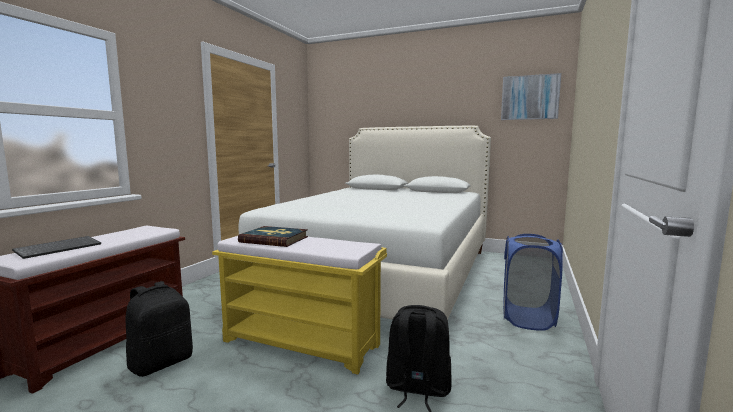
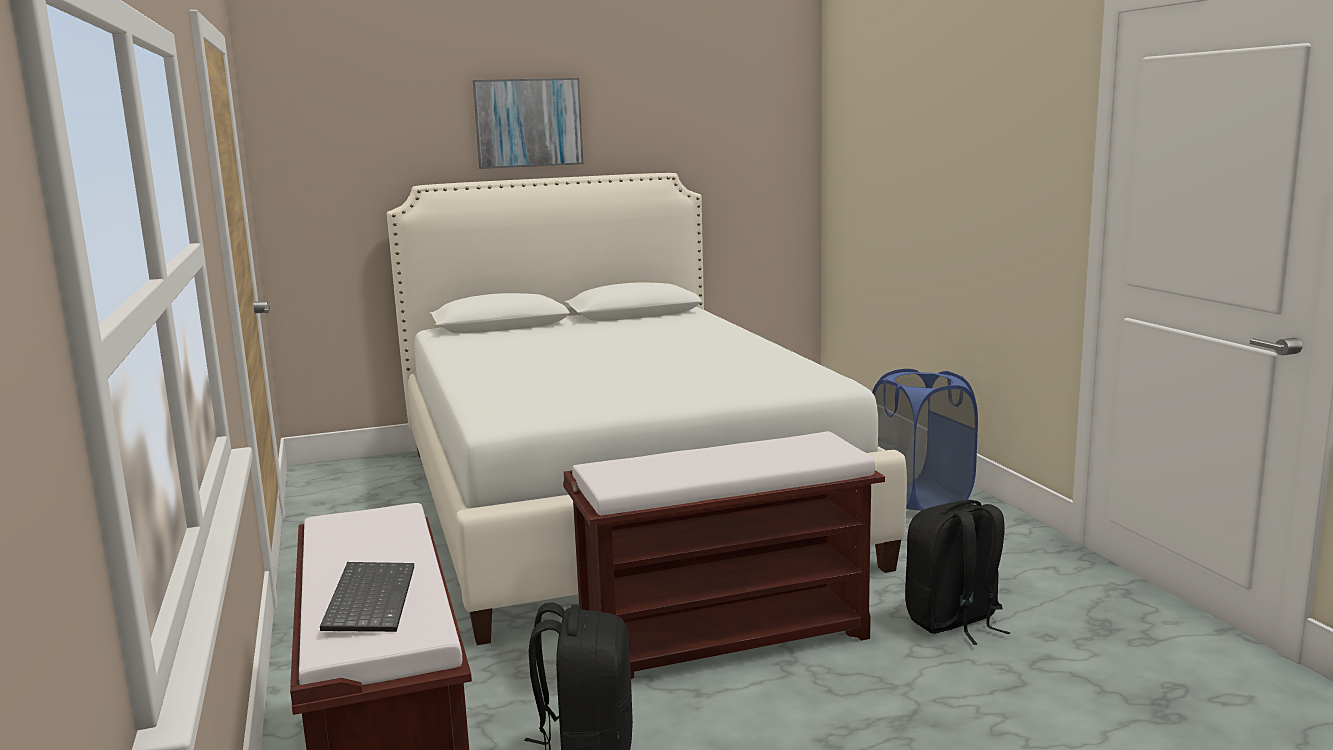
camera: 40 degrees left, 5 degrees up
(274, 239) = (675, 467): book -> none
(302, 343) = (727, 639): yellow bench -> brown bench
(530, 97) = (755, 117): picture -> picture (528, 123)

